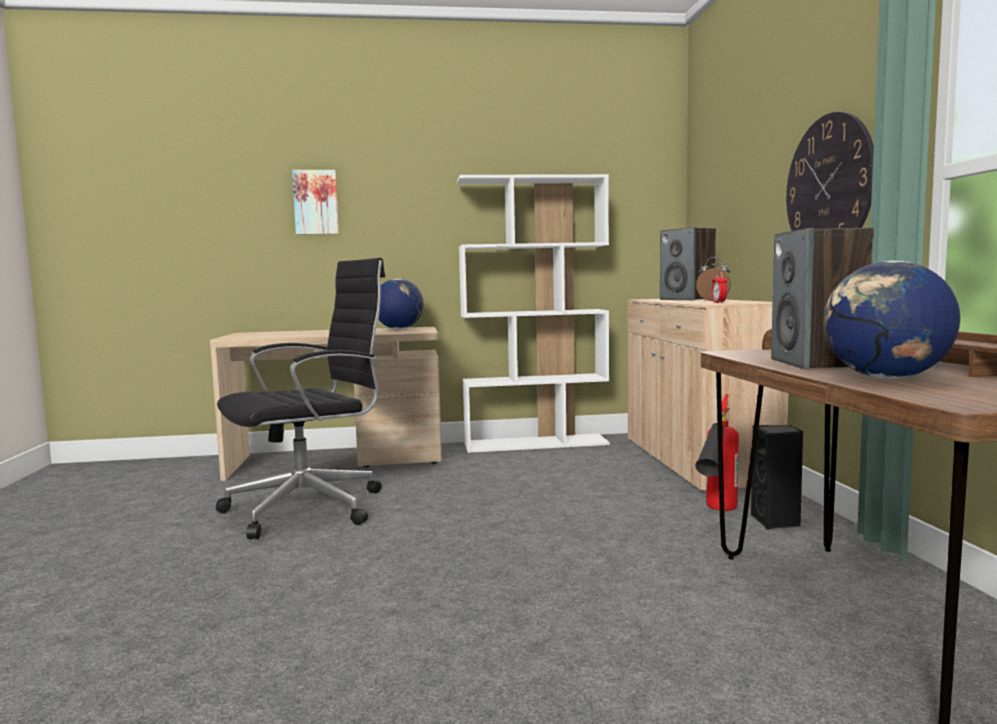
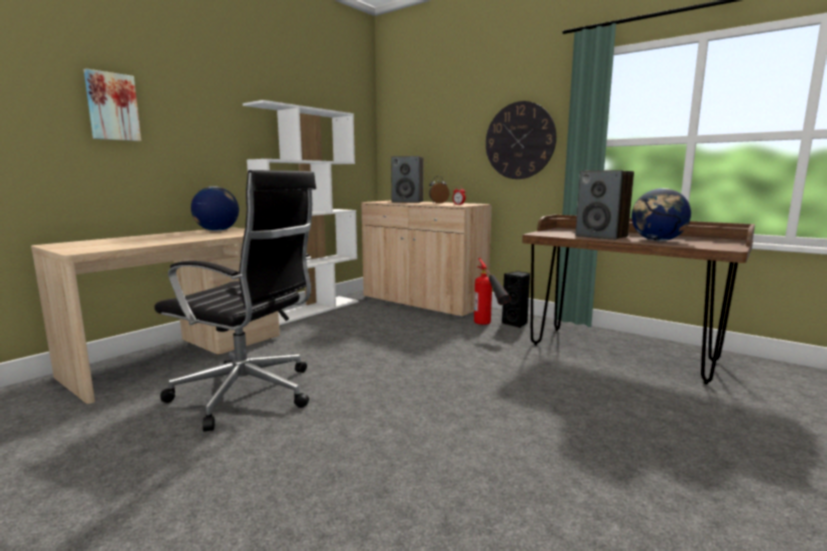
camera: 45 degrees left, 5 degrees up
(310, 507) = (248, 395): black office chair -> black office chair turned 105 degrees clockwise

